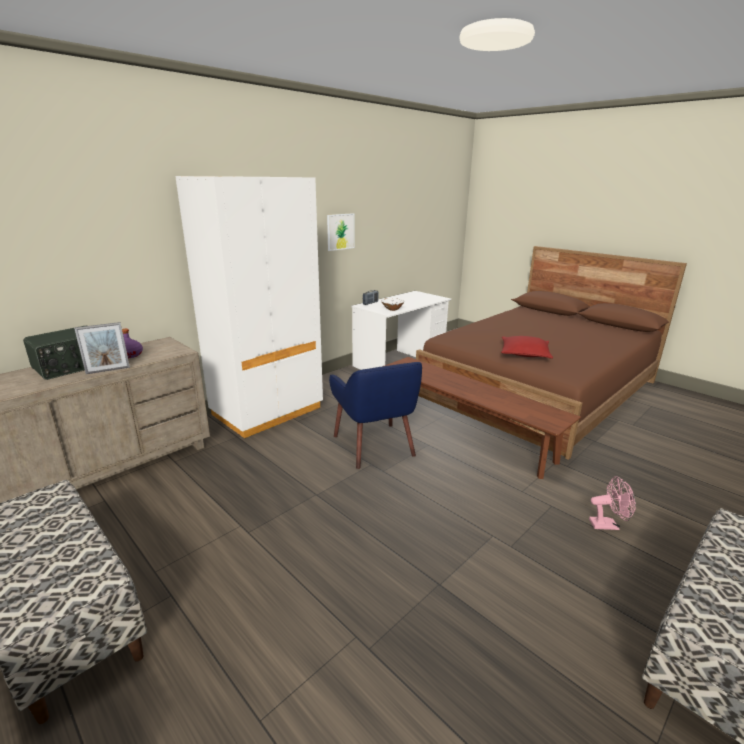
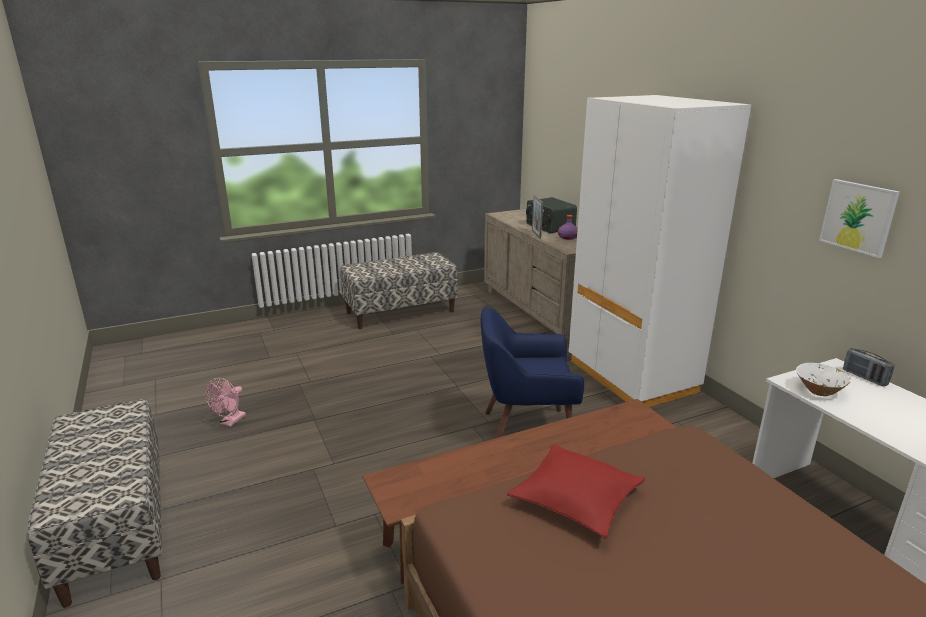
camera: 110 degrees right, 0 degrees up
(608, 525) = (273, 556): pink fan -> pink fan (230, 422)

